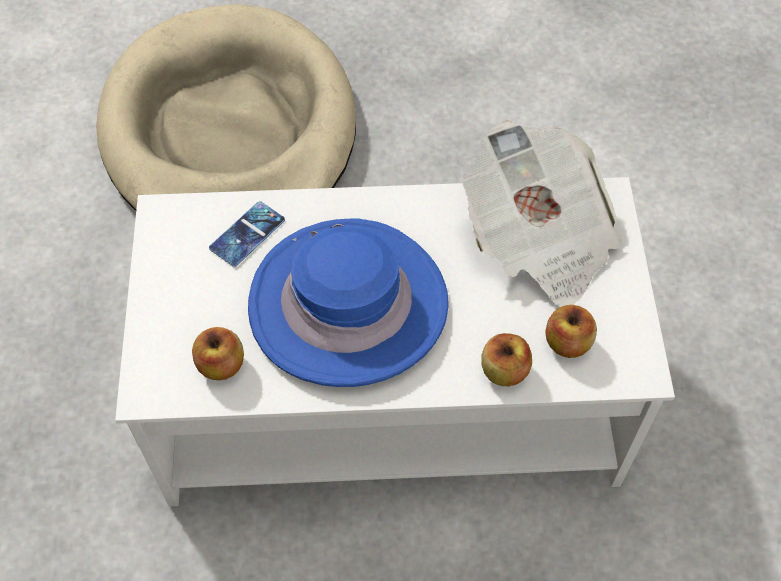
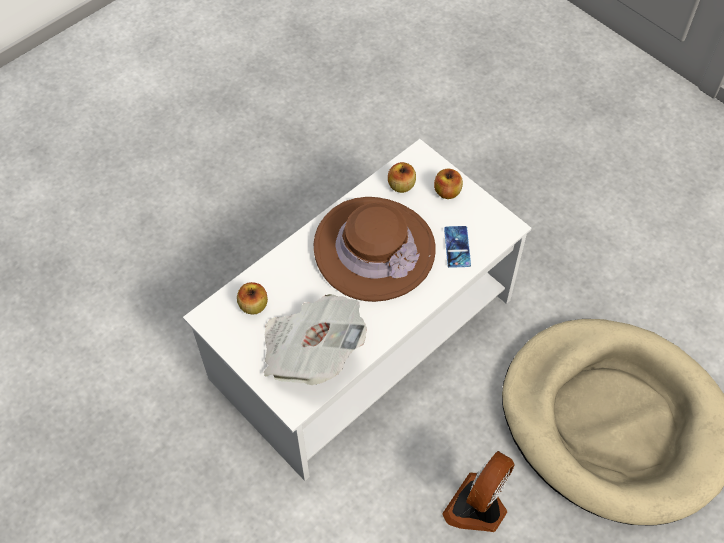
camera: 140 degrees right, 0 degrees up
(348, 304) = (374, 249): blue hat -> brown hat
(434, 154) = (478, 508): none -> fan
(504, 371) = (273, 271): apple -> apple (447, 192)

